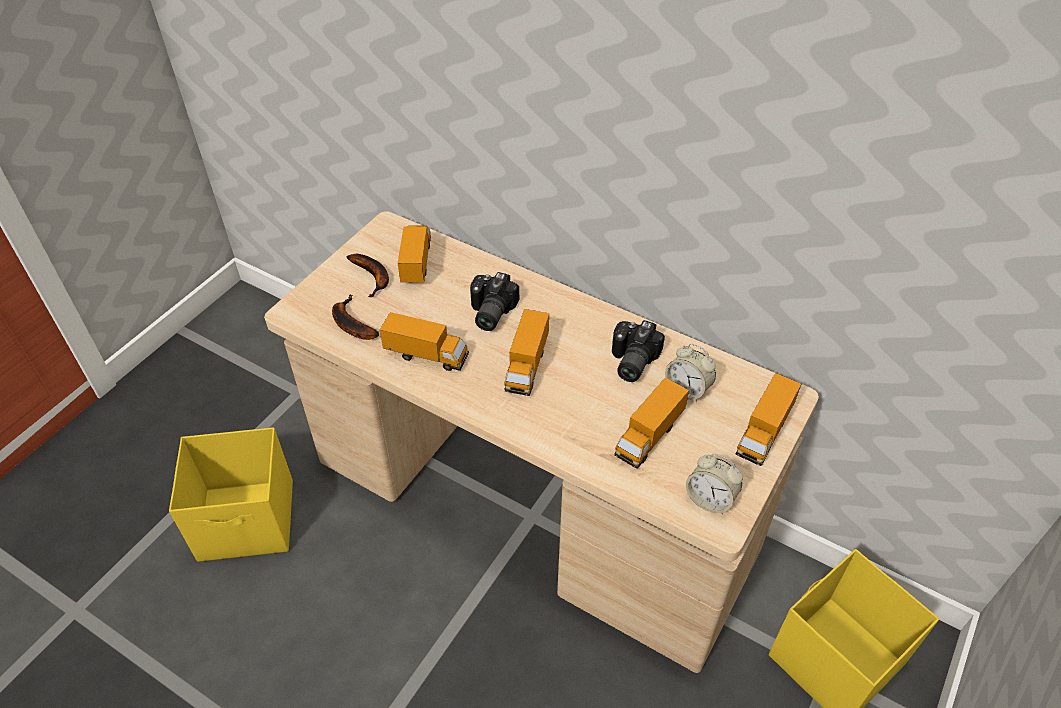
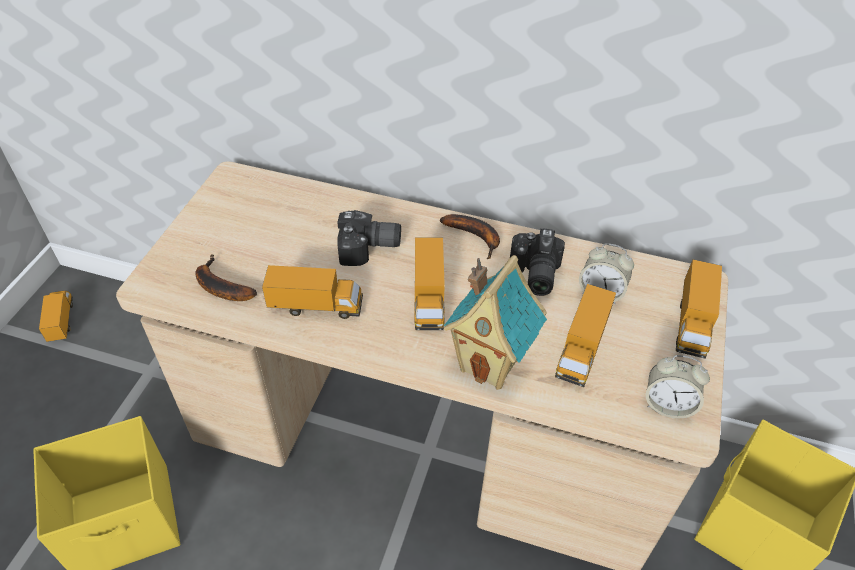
camera: 15 degrees left, 0 degrees up
(373, 277) = (231, 232): banana -> banana (476, 237)
(416, 264) = (275, 211): toy truck -> toy truck (62, 322)
(489, 312) = (369, 249): camera -> camera turned 90 degrees counterclockwise
(563, 433) = (491, 364): none -> toy house

